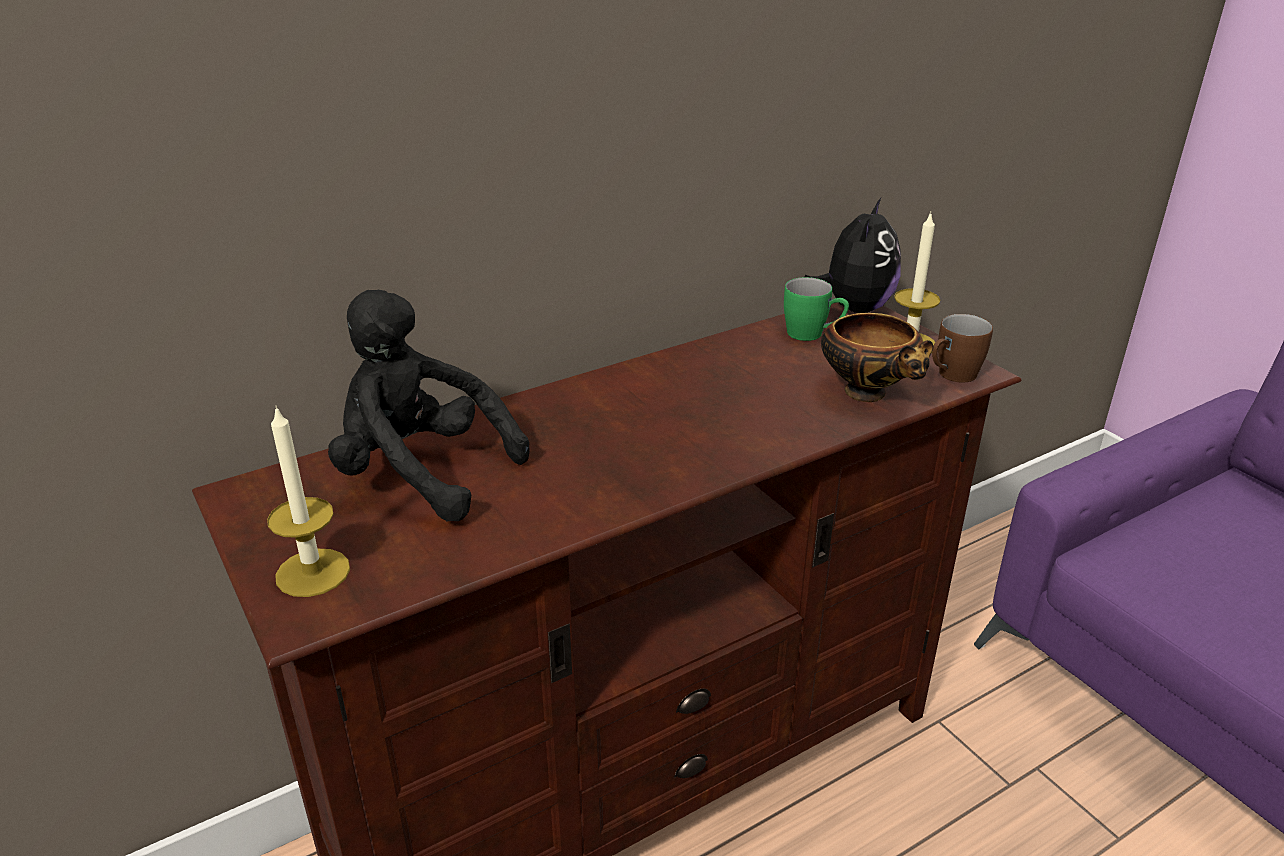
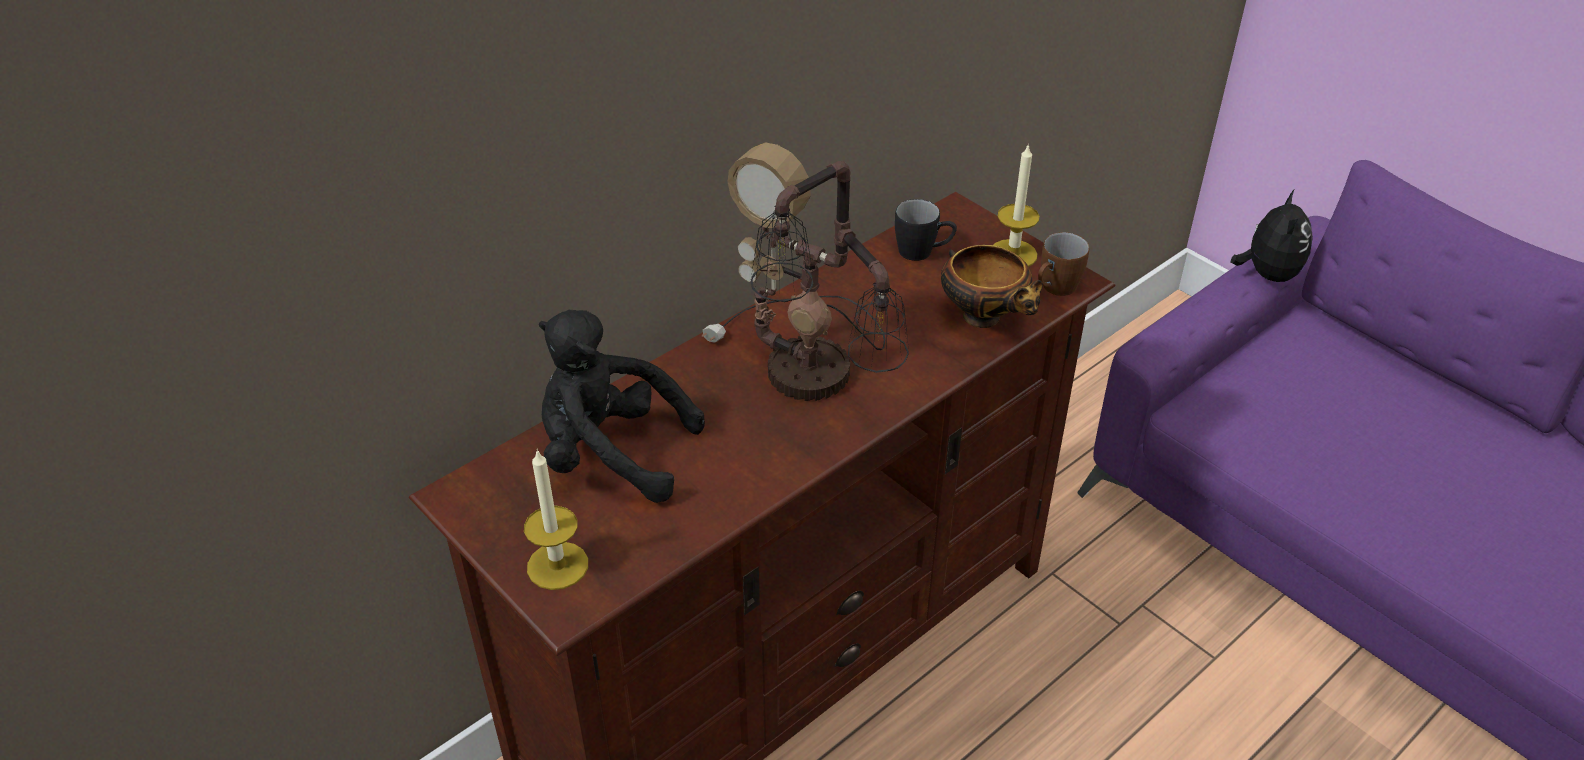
camera: 10 degrees left, 10 degrees up
(662, 427) = (810, 377): none -> table lamp
(813, 335) = (923, 252): green mug -> black mug
(854, 308) = (955, 214): plush toy -> plush toy (1267, 274)

